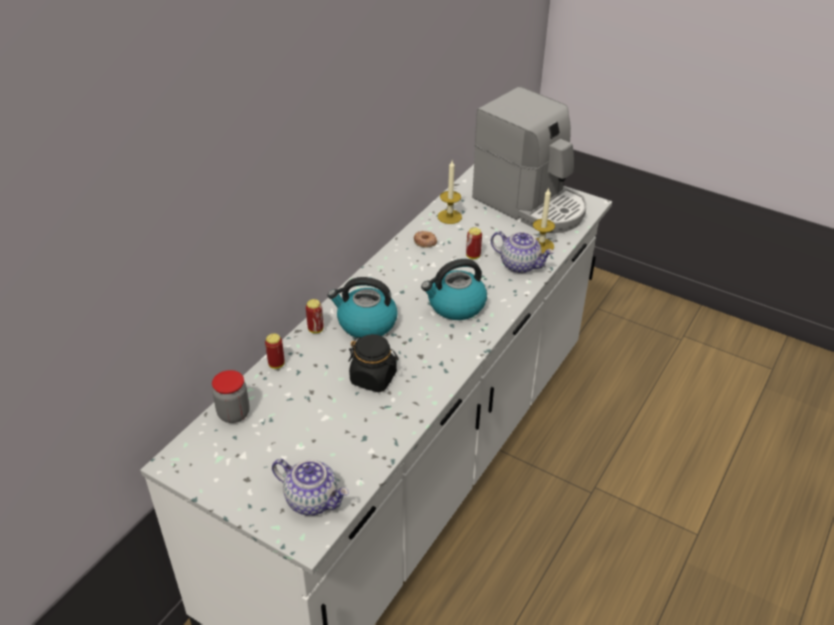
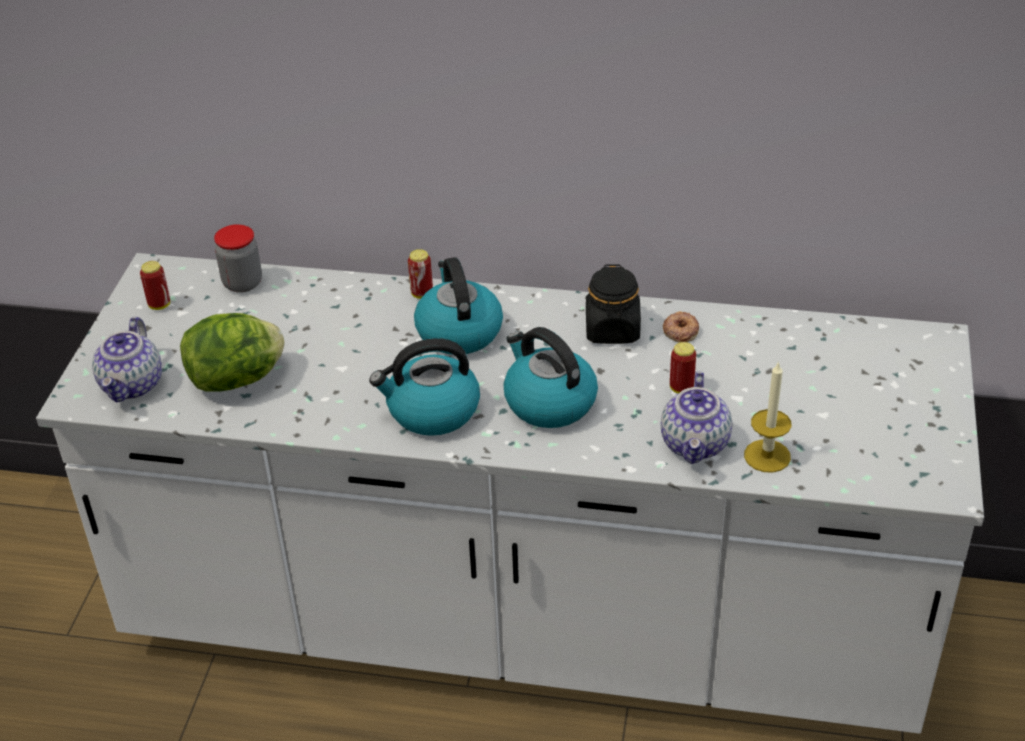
camera: 70 degrees right, 0 degrees up
(276, 364) = (340, 285): can -> can (159, 305)
(345, 439) = (237, 380): none -> lettuce
(373, 378) = (355, 370): black jar -> black jar (612, 330)
(435, 354) = (432, 411): none -> kettle
(449, 216) = (765, 337): candle -> none
(531, 204) = (878, 416): coffee machine -> none

